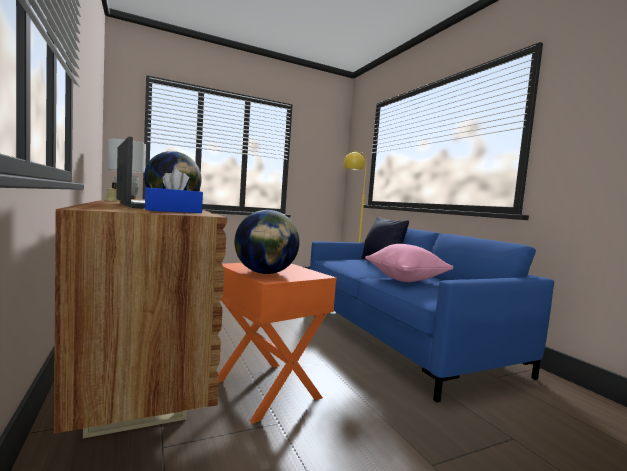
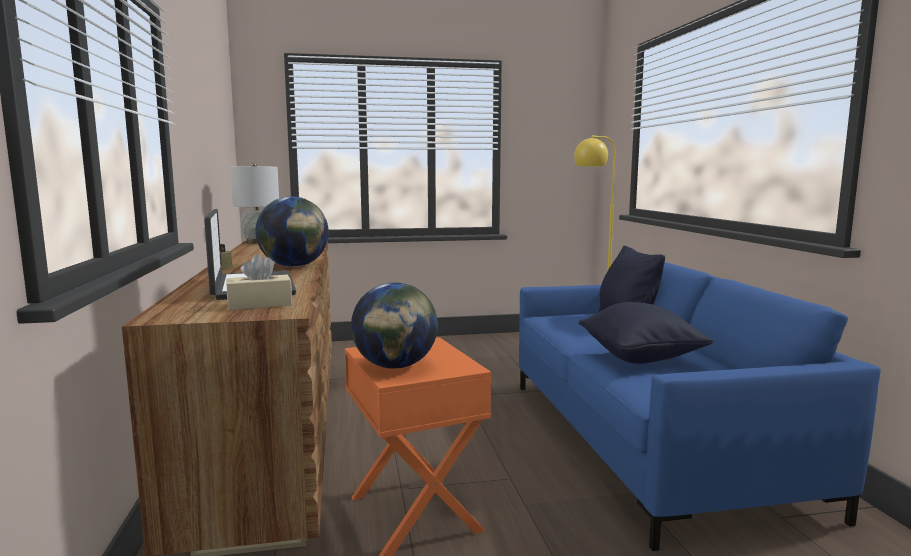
camera: 15 degrees right, 5 degrees up
(173, 211) = (260, 304): blue tissue box -> beige tissue box
(405, 280) = (640, 358): pink pillow -> black pillow

